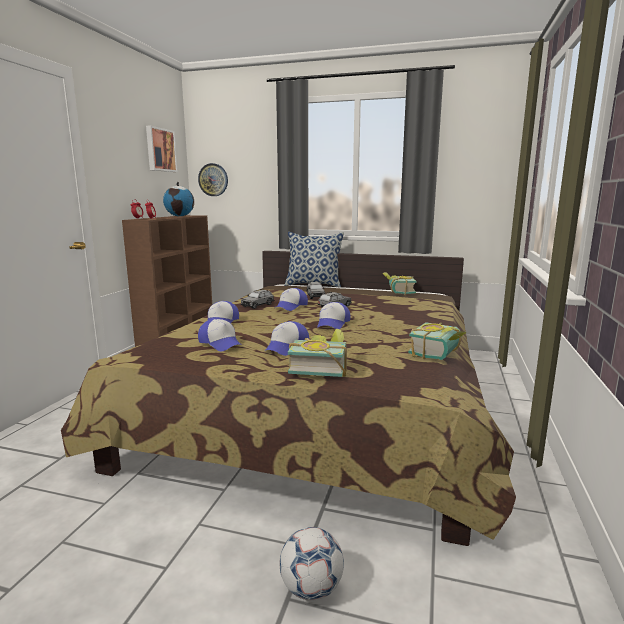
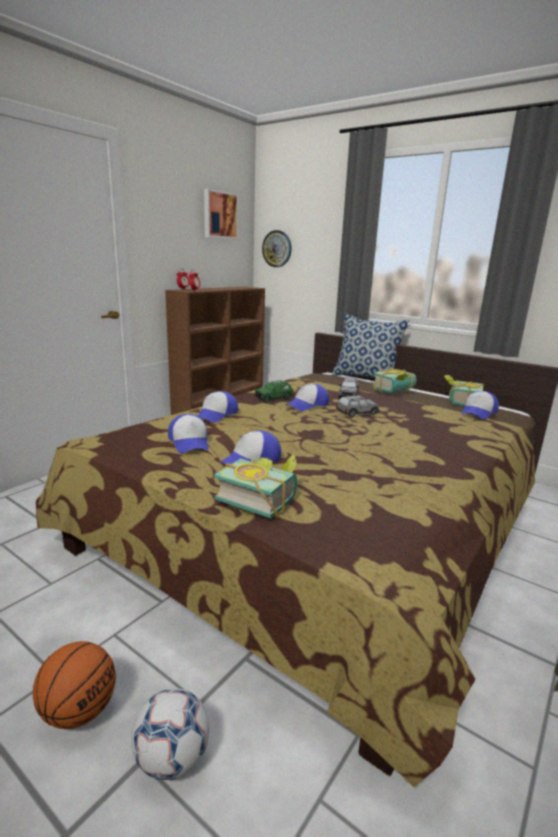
camera: 20 degrees right, 5 degrees up
(180, 216) = (234, 288): globe -> none
(209, 584) = (79, 711): none -> basketball
(257, 305) = (274, 398): grey toy car -> green toy car
(333, 323) = (333, 437): cap -> cap (478, 412)
(440, 354) = (431, 508): book -> book (396, 391)

